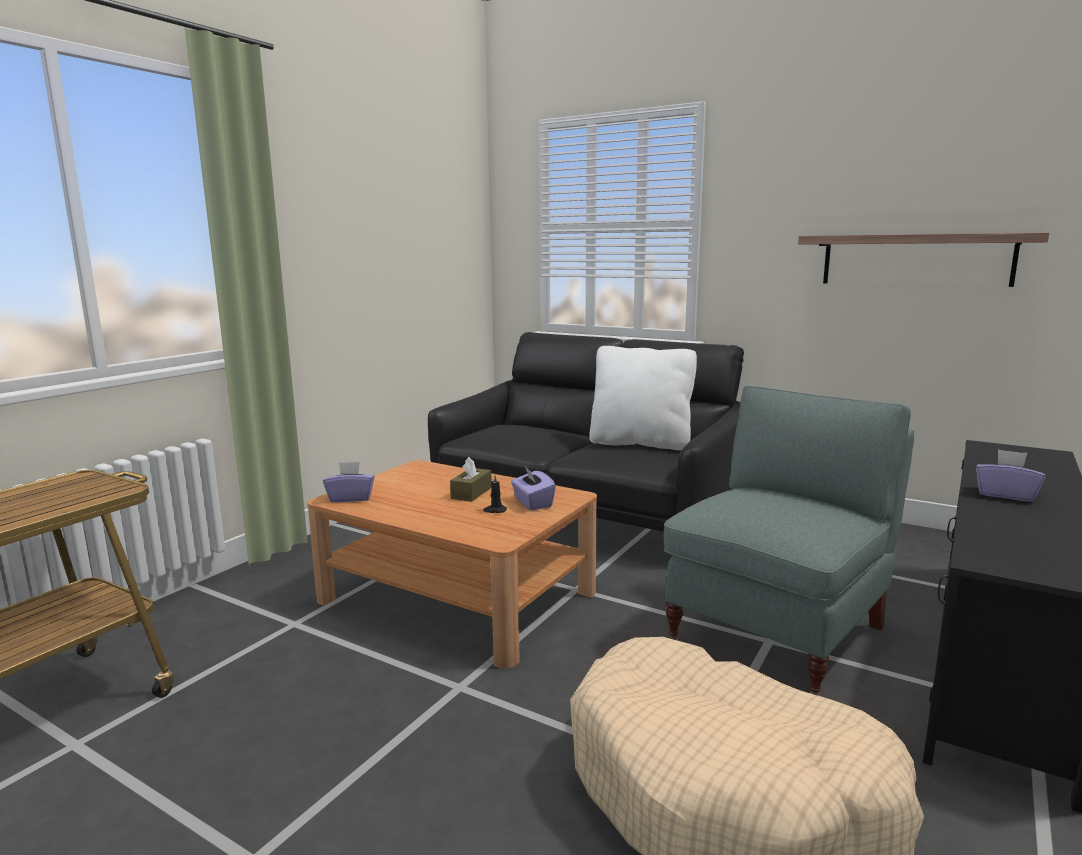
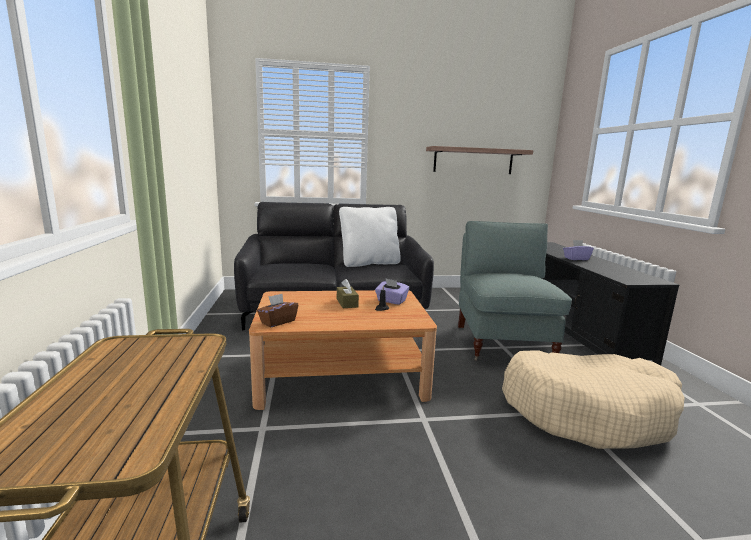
camera: 40 degrees left, 0 degrees up
(351, 498) = (278, 322): purple tissue box -> brown tissue box

